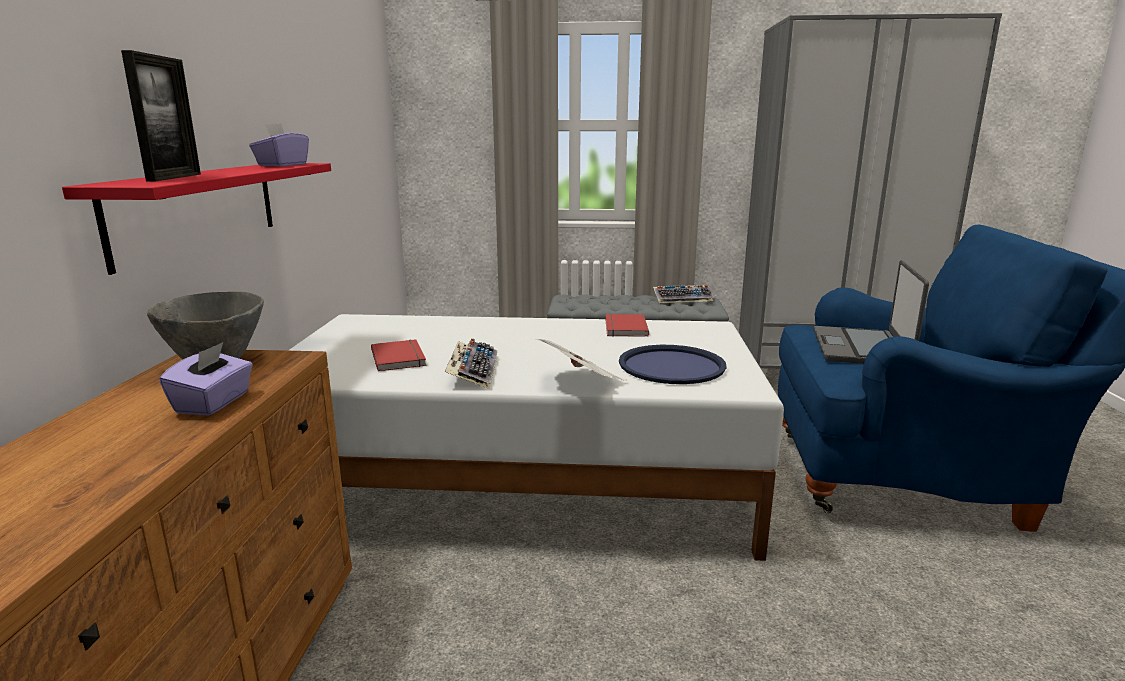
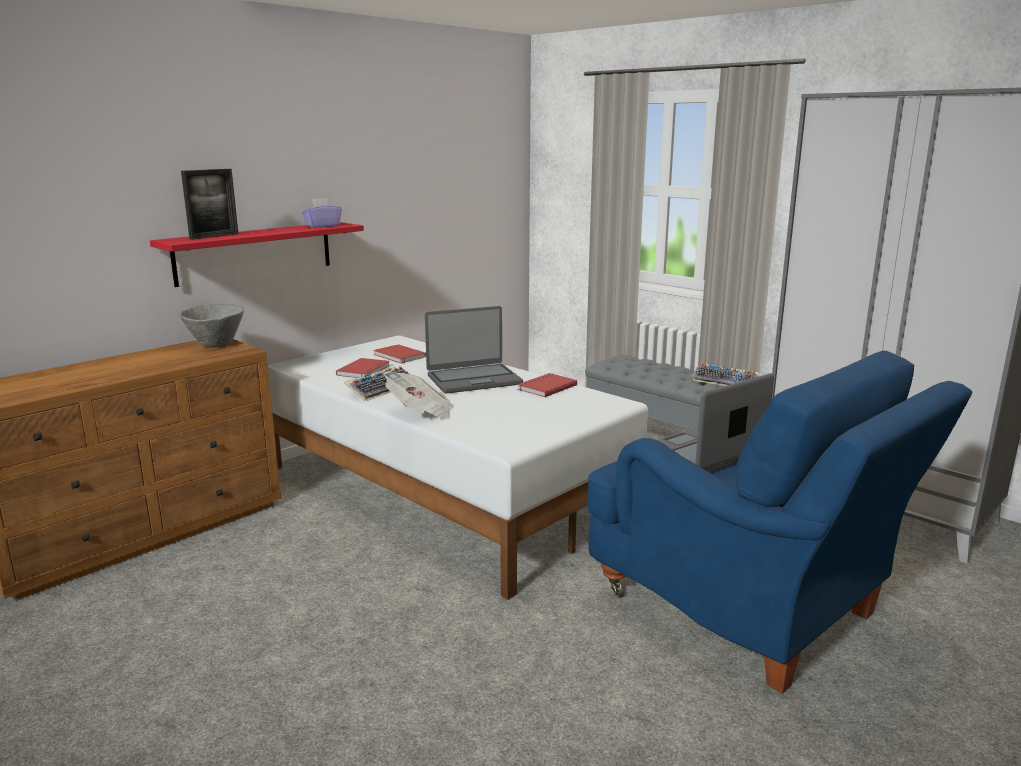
camera: 40 degrees right, 0 degrees up
(214, 403) = (172, 363): purple tissue box -> none
(400, 334) = (398, 356): none -> red book
(543, 337) = (473, 379): none -> laptop
(671, 366) = (502, 420): blue tray -> none

